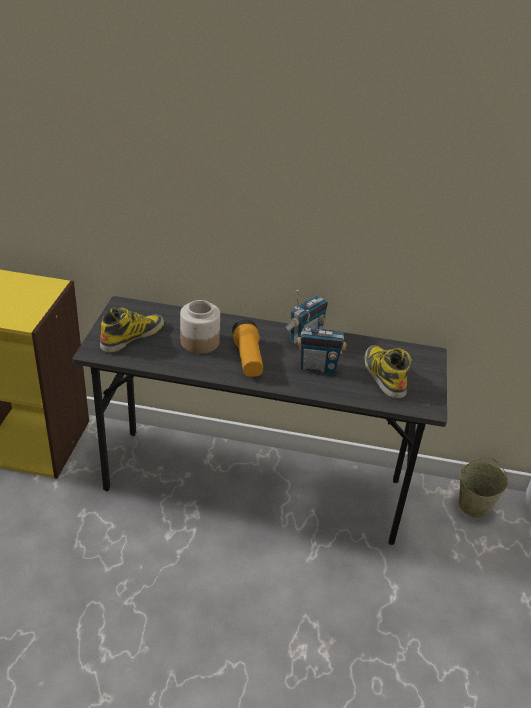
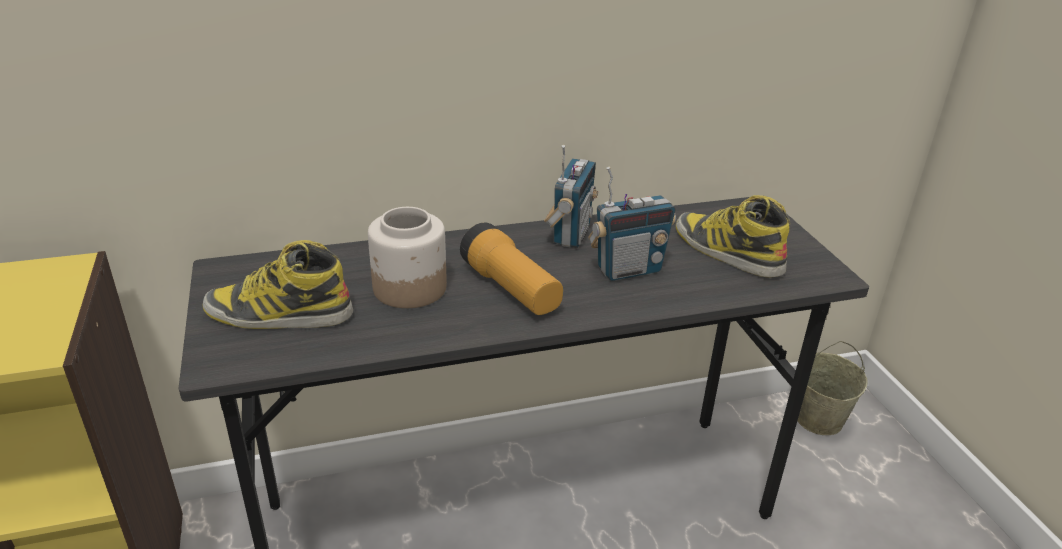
camera: 25 degrees left, 5 degrees down
(132, 336) = (278, 314): boot -> boot turned 105 degrees counterclockwise

